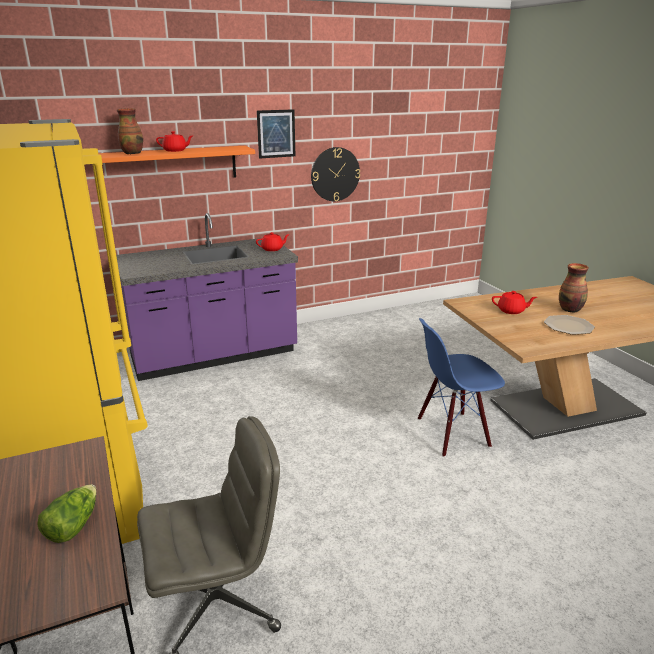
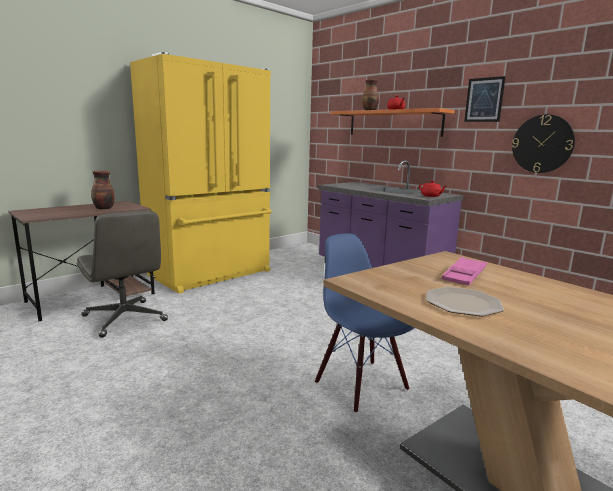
camera: 70 degrees right, 10 degrees down
(73, 525) = (76, 212): lettuce -> none
(511, 311) = (464, 275): red teapot -> pink tray
(570, 309) = (537, 307): vase -> vase (103, 208)

